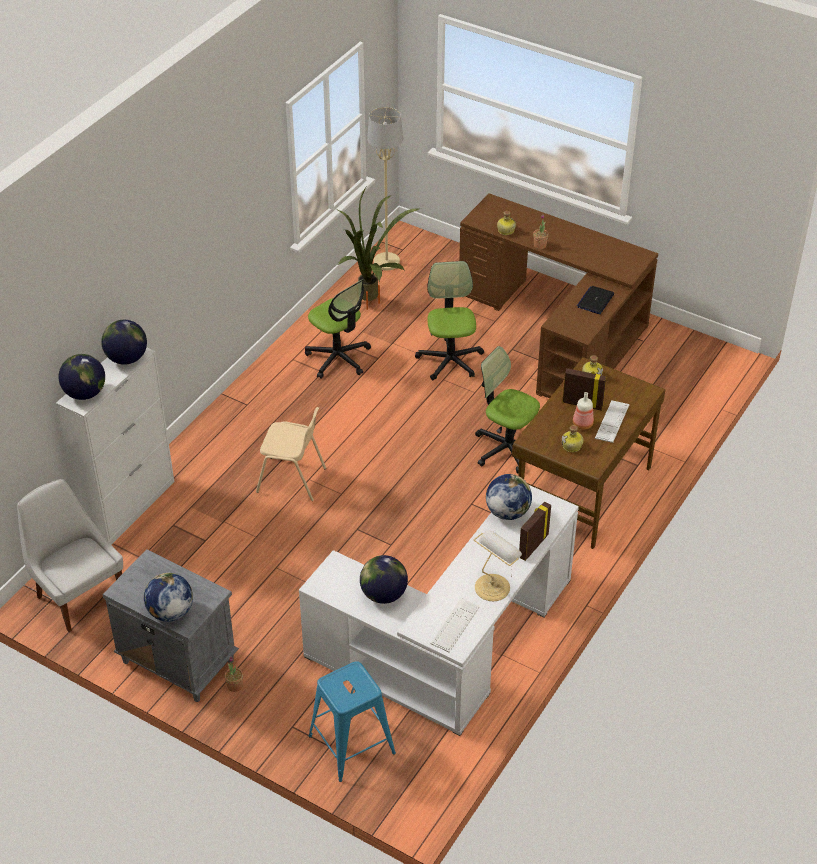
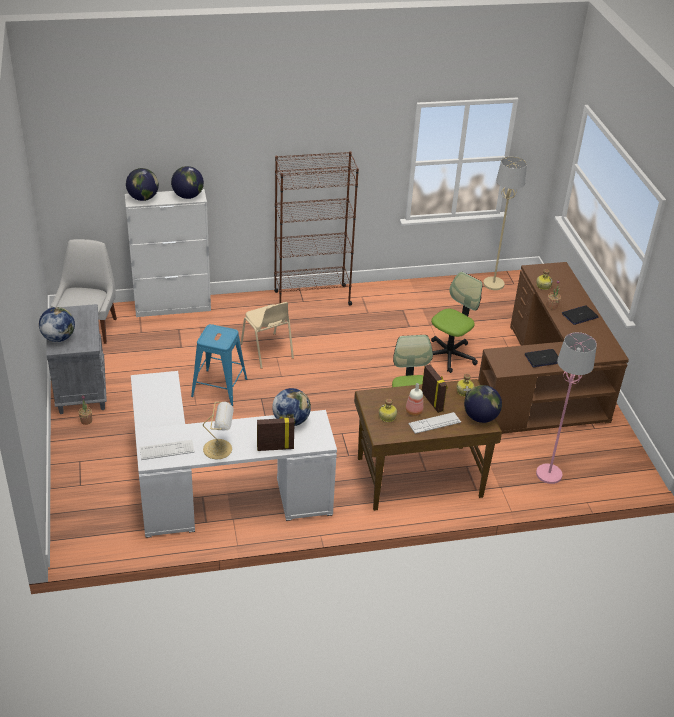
camera: 45 degrees right, 5 degrees down
(250, 395) = (312, 298): none -> brown bookcase
(338, 358) = (387, 312): office chair -> none
(352, 744) = (91, 494): blue stool -> blue stool (219, 388)
(371, 306) = (447, 299): potted plant -> none
(383, 594) = (164, 409): globe -> globe (480, 417)
(571, 239) = (579, 315): none -> laptop
(667, 407) = (549, 474): none -> pink floor lamp

